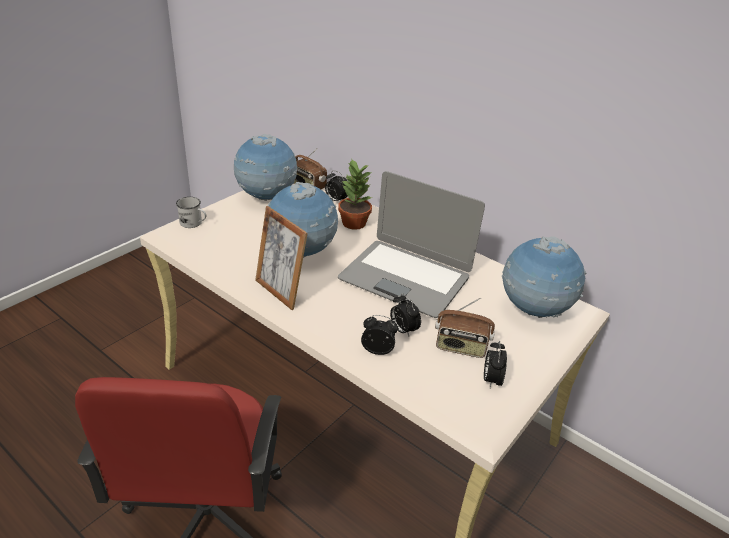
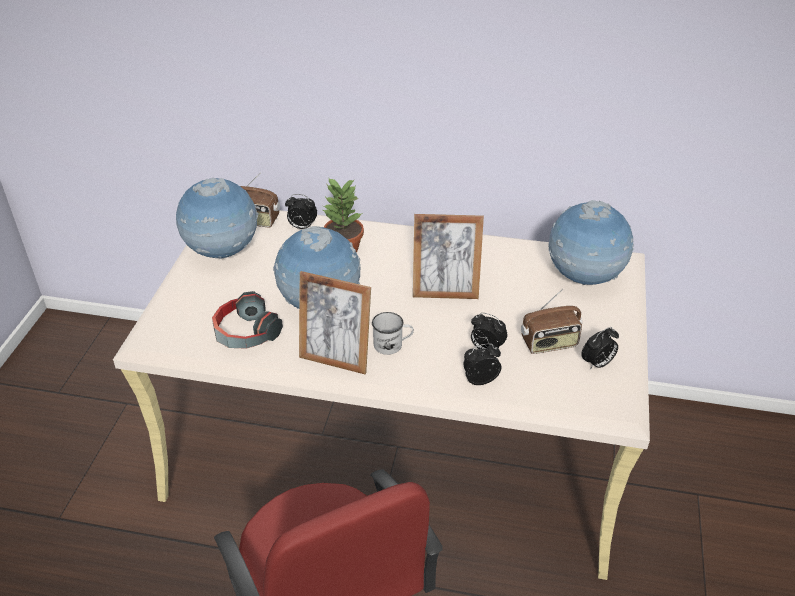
camera: 25 degrees left, 5 degrees up
(194, 223) = (167, 318): white mug -> white mug (392, 344)
(234, 251) = (245, 333): none -> headphones
(405, 278) = (445, 292): laptop -> picture frame
(491, 380) = (597, 364): alarm clock -> alarm clock turned 105 degrees counterclockwise

